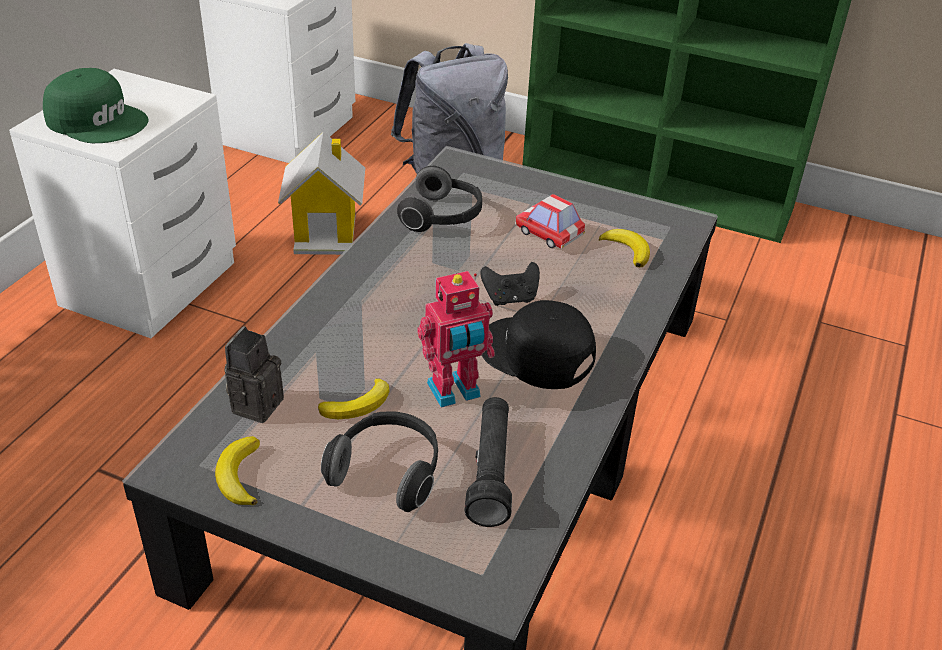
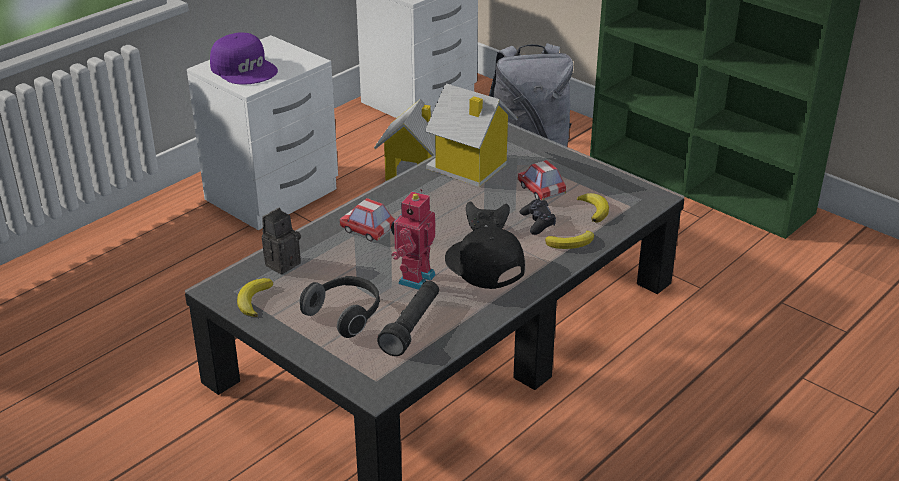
camera: 20 degrees right, 5 degrees down
(97, 120) = (244, 69): green cap -> purple cap
(354, 330) = (367, 230): none -> toy car
(358, 405) = (347, 275): banana -> banana (572, 243)
(443, 217) = (469, 168): headphones -> toy house
(455, 392) = (414, 278): toy robot -> toy robot turned 120 degrees clockwise
(569, 279) = (538, 222): none -> black game controller

